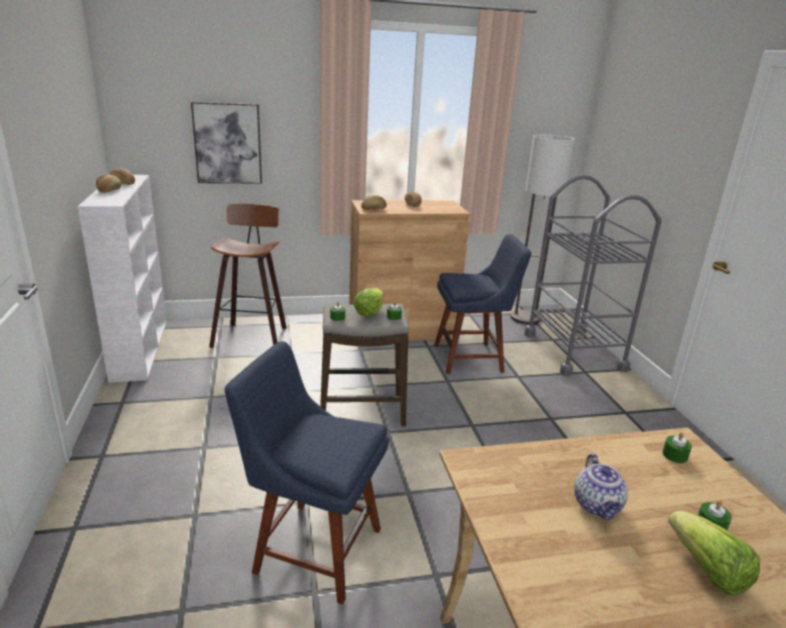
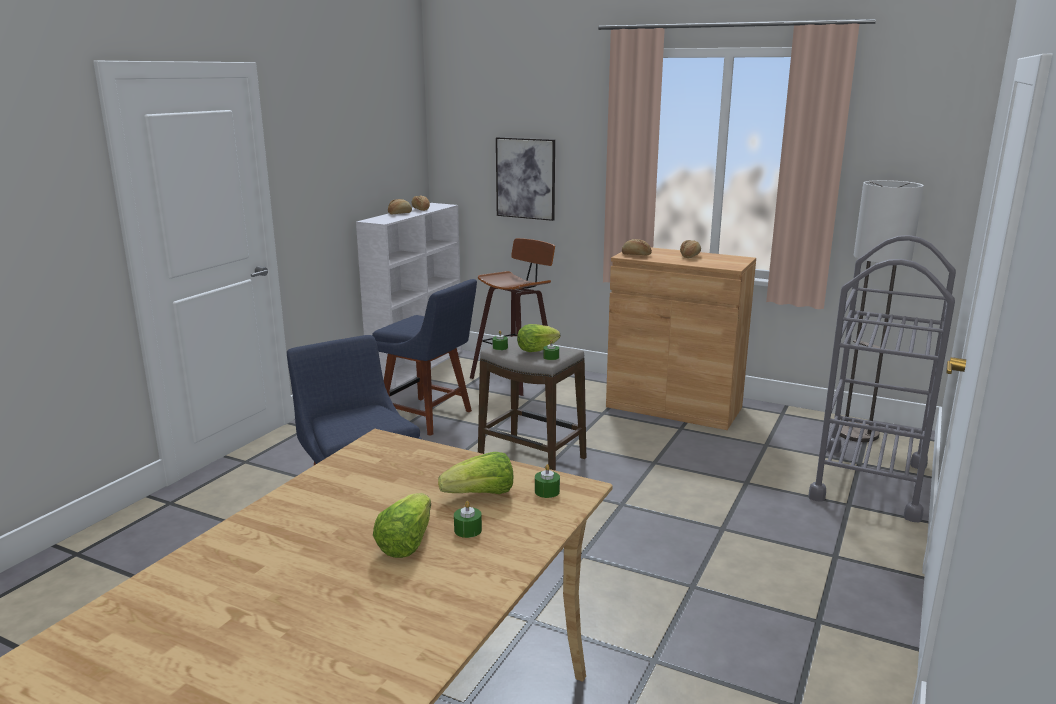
camera: 40 degrees right, 5 degrees down
(472, 358) = (716, 451): blue chair -> blue chair (429, 417)
(598, 506) = (410, 489): teapot -> none
(649, 483) = (481, 495): none -> lettuce

